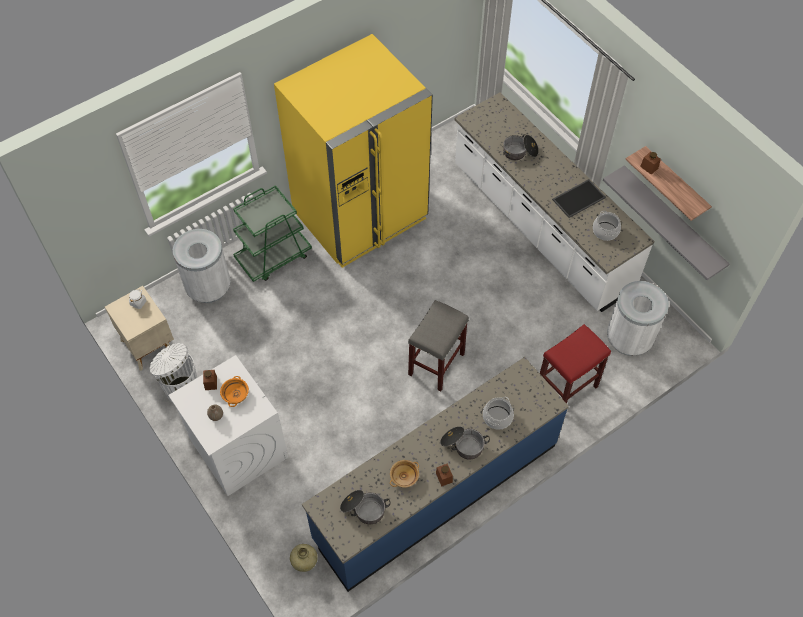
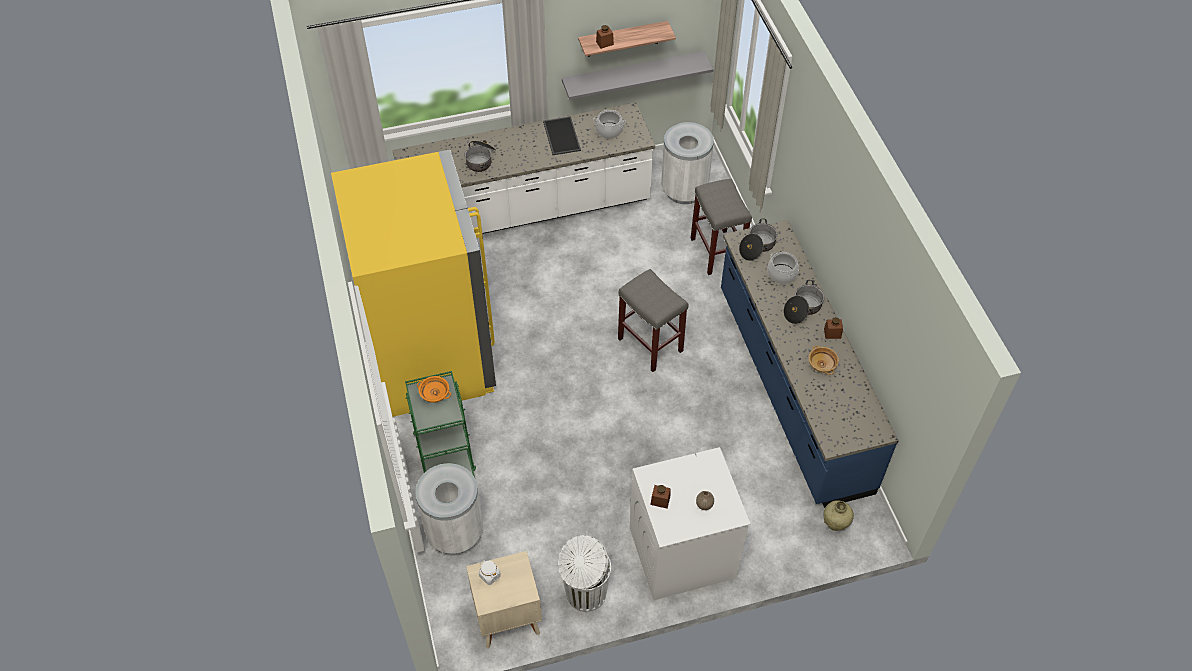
camera: 70 degrees left, 5 degrees down
(235, 394) = (683, 480): orange bowl -> orange bowl (434, 394)
(364, 509) = (847, 407): cooking pot -> cooking pot (757, 246)
(566, 388) = (717, 252): red stool -> grey stool

